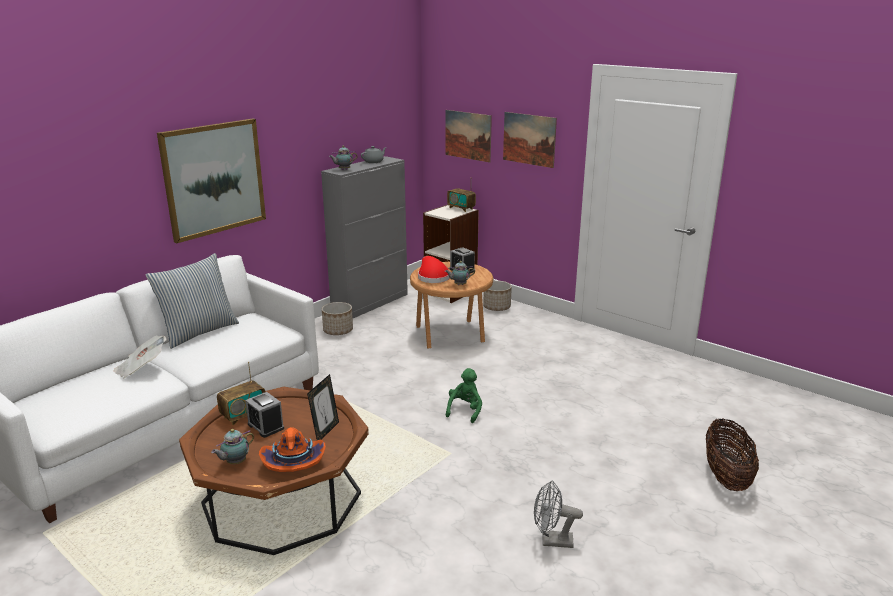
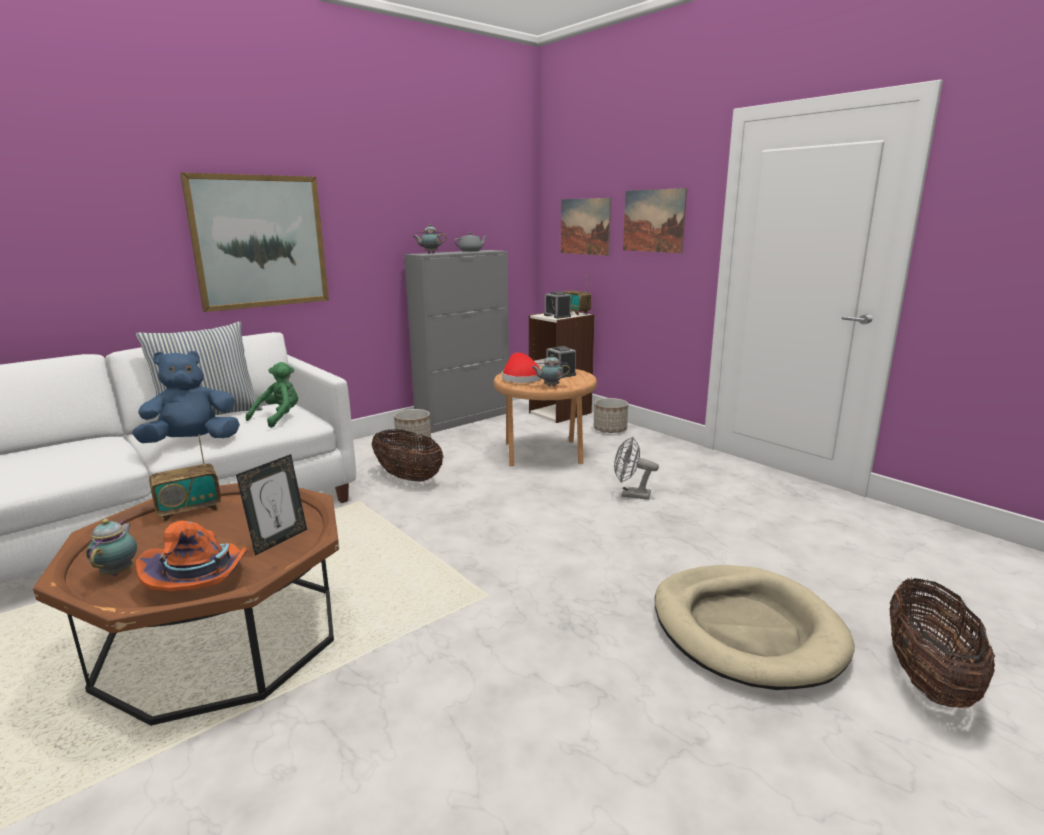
camera: 10 degrees right, 5 degrees down
(141, 369) = (104, 447): newspaper -> none
(208, 359) = (192, 441): none -> blue plush toy
(235, 462) = (119, 571): teapot -> teapot turned 120 degrees clockwise
(266, 426) = (204, 527): alarm clock -> alarm clock (557, 316)
(350, 365) = (408, 477): none -> basket
(465, 410) = (529, 540): green plush toy -> green plush toy (279, 418)
(551, 541) = (601, 761): grey fan -> grey fan (630, 495)
(621, 459) = (746, 630): none -> beige dog bed

